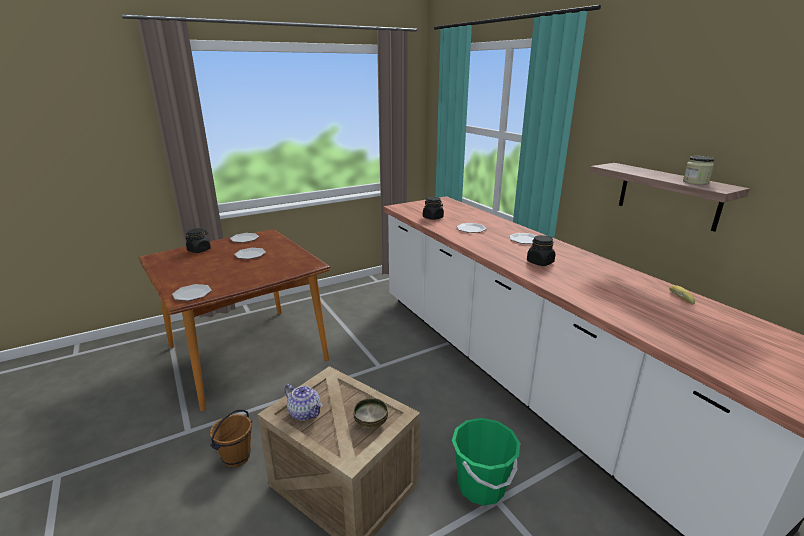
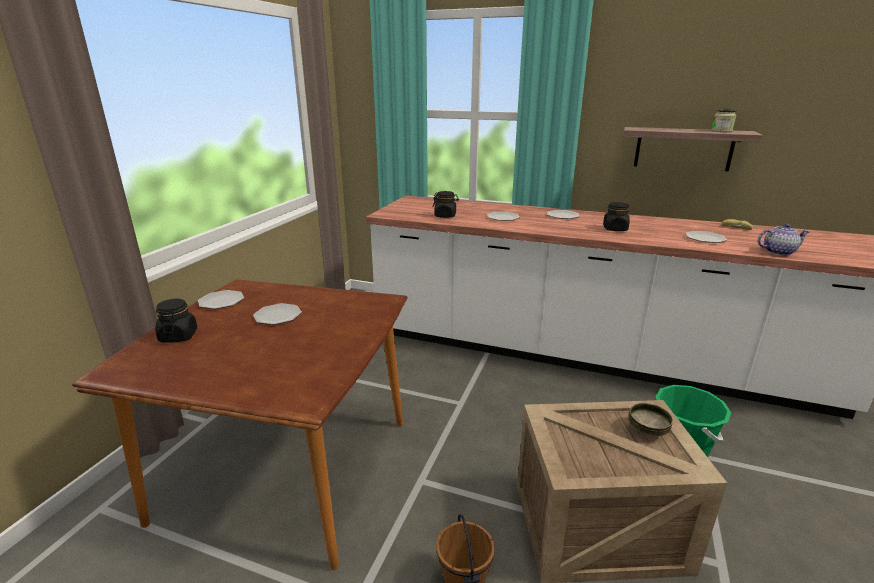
camera: 40 degrees left, 0 degrees up
(192, 294) = (309, 388): plate -> plate (705, 238)
(305, 413) = (586, 458): teapot -> teapot (778, 252)

